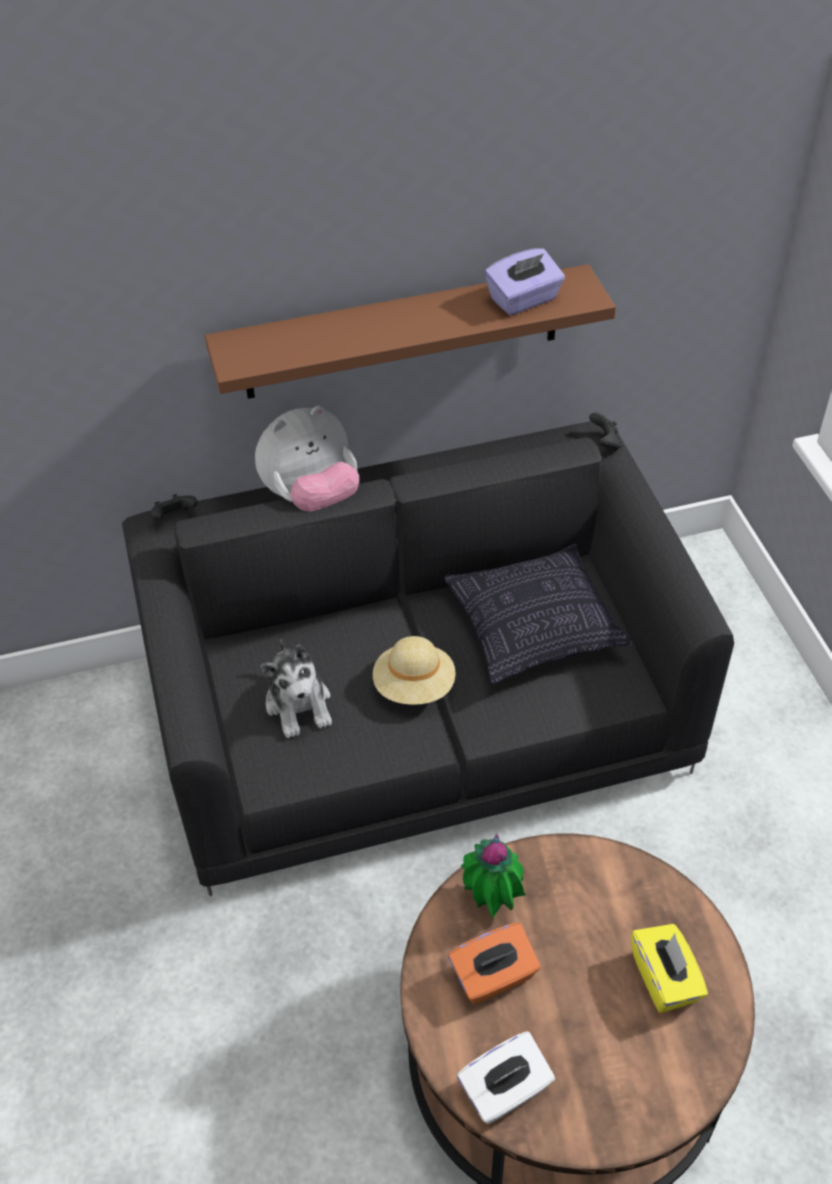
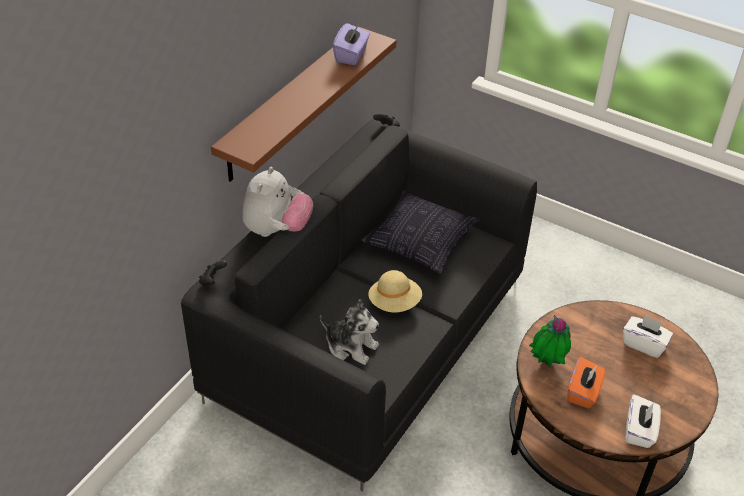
camera: 45 degrees left, 5 degrees down
(665, 979) = (644, 344): yellow tissue box -> white tissue box

